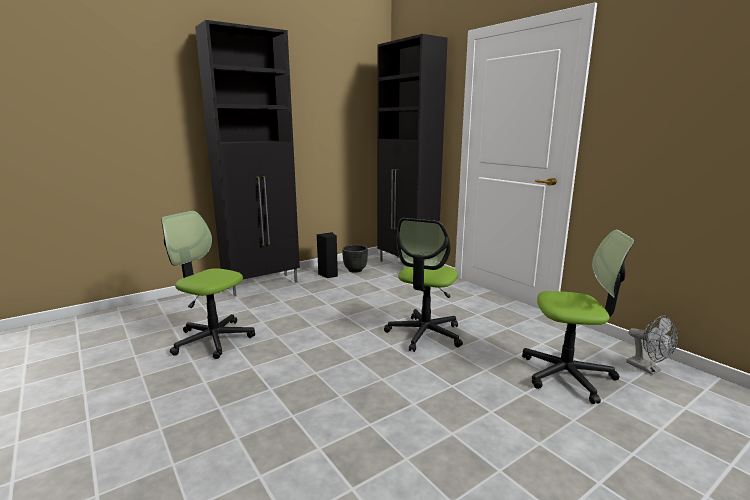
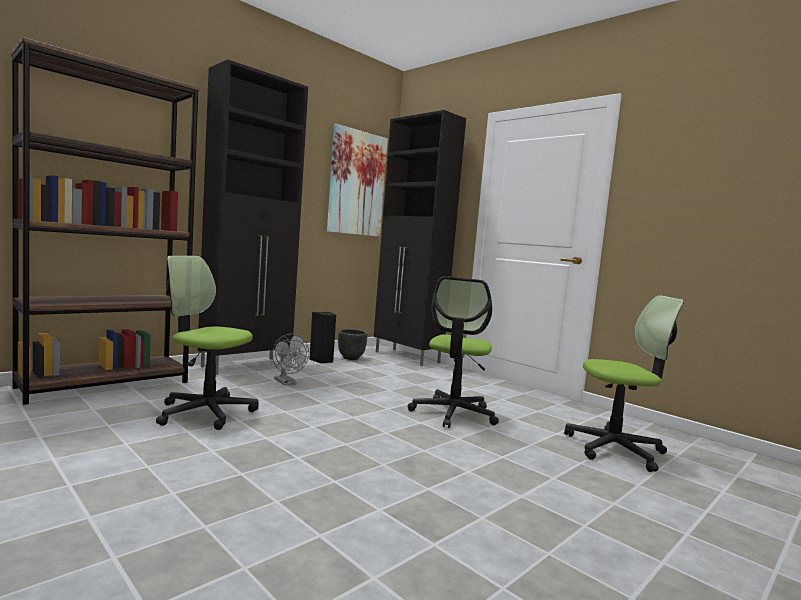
camera: 10 degrees left, 10 degrees down
(146, 311) = (105, 384): none -> brown bookcase
(352, 110) = (357, 183): none -> picture
(648, 369) = (689, 445): grey fan -> grey fan (287, 383)

